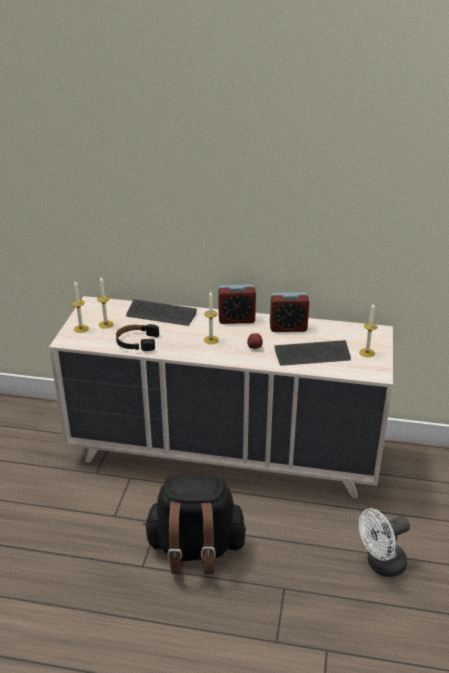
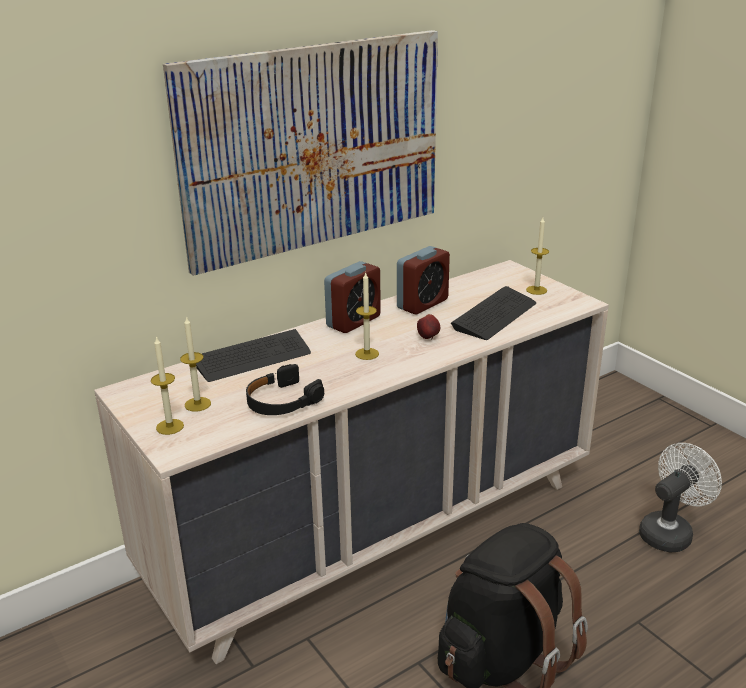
camera: 45 degrees left, 5 degrees down
(231, 205) = (314, 147): none -> picture
(381, 564) = (670, 532): white fan -> white fan turned 150 degrees counterclockwise

